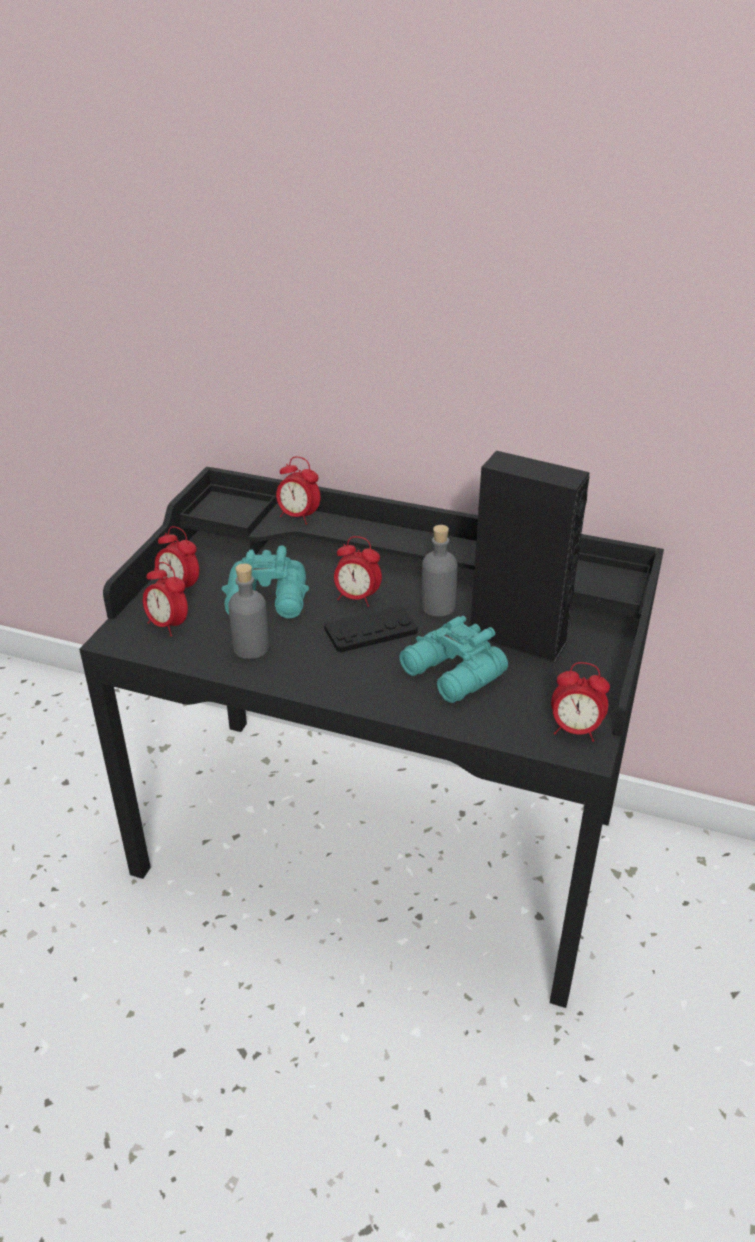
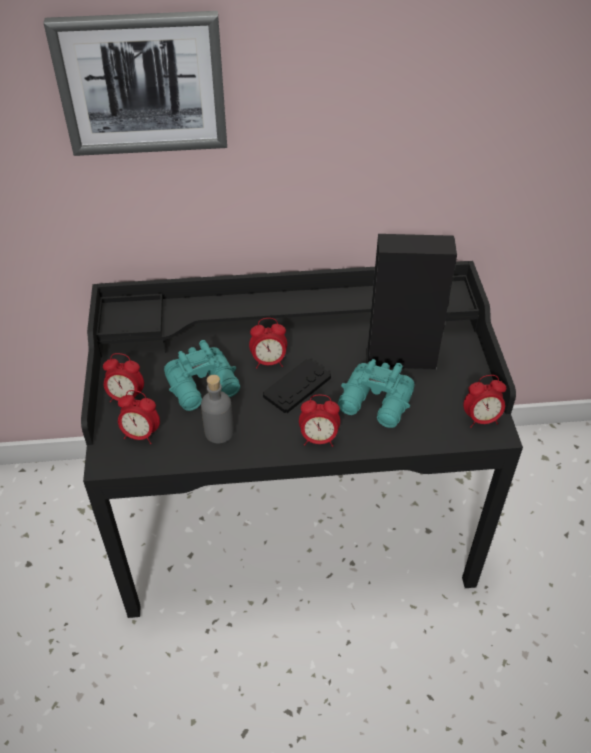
camera: 25 degrees left, 10 degrees up
(280, 231) = (142, 84): none -> picture
(298, 517) = (189, 306): alarm clock -> alarm clock (318, 439)
(438, 606) = (331, 350): grey bottle -> none

